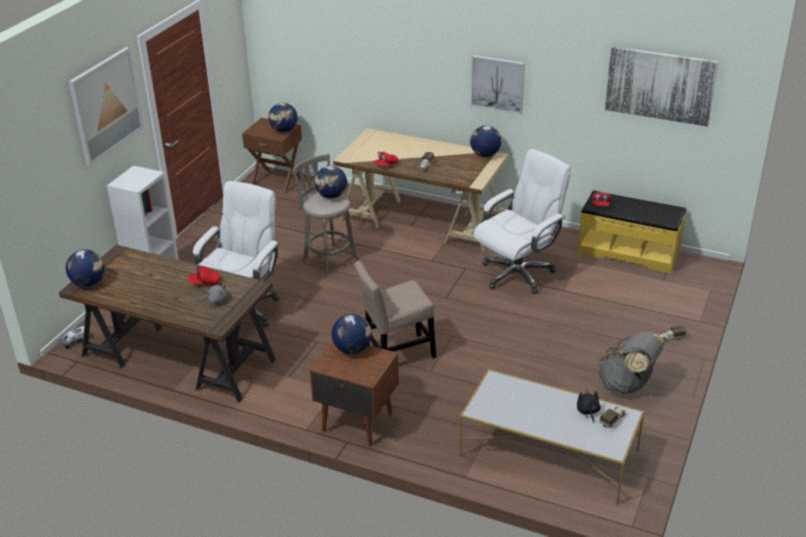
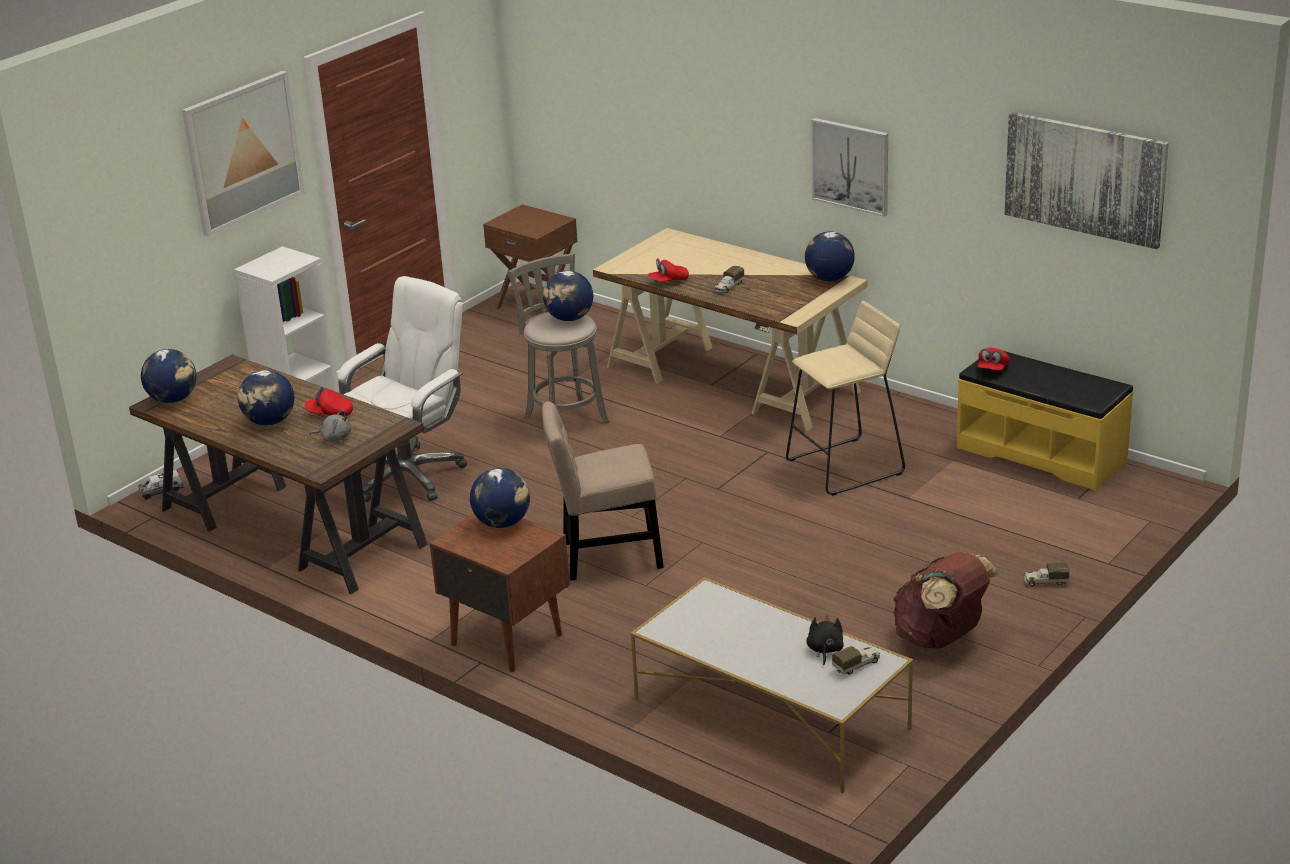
camera: 15 degrees right, 5 degrees down
(284, 130) = (547, 224): globe -> globe (270, 422)
(518, 273) = (846, 467): white office chair -> beige stool
(627, 385) = (941, 638): grey backpack -> brown backpack

